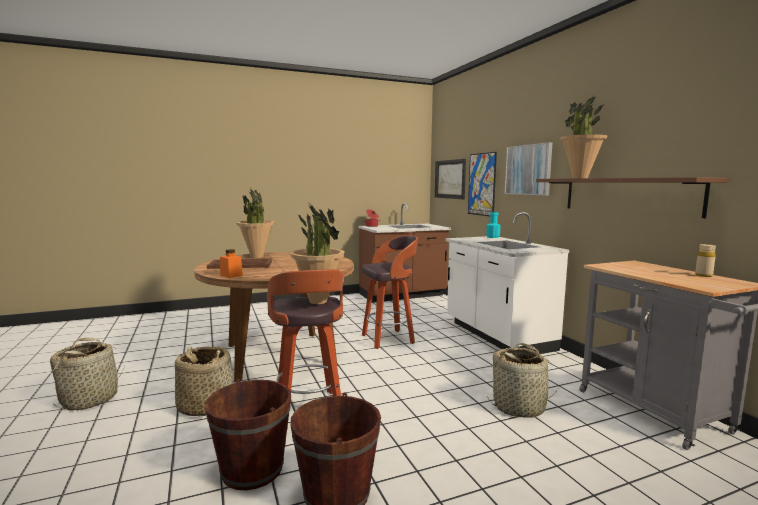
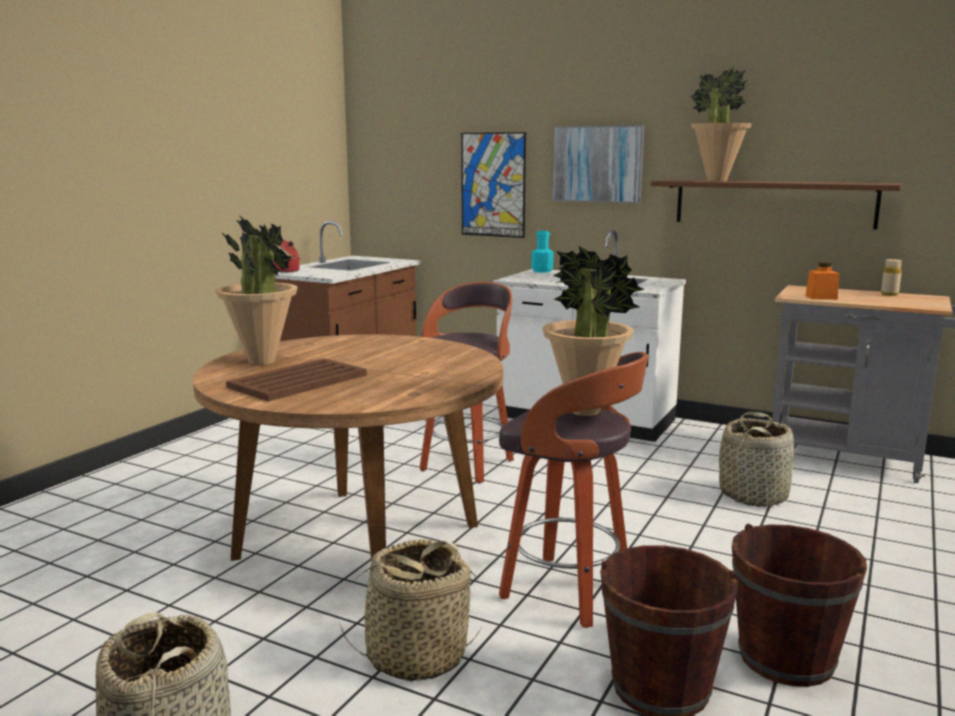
camera: 40 degrees left, 5 degrees up
(231, 275) = (368, 402): orange jar -> orange jar (821, 297)
(450, 179) = (408, 174): picture -> none

